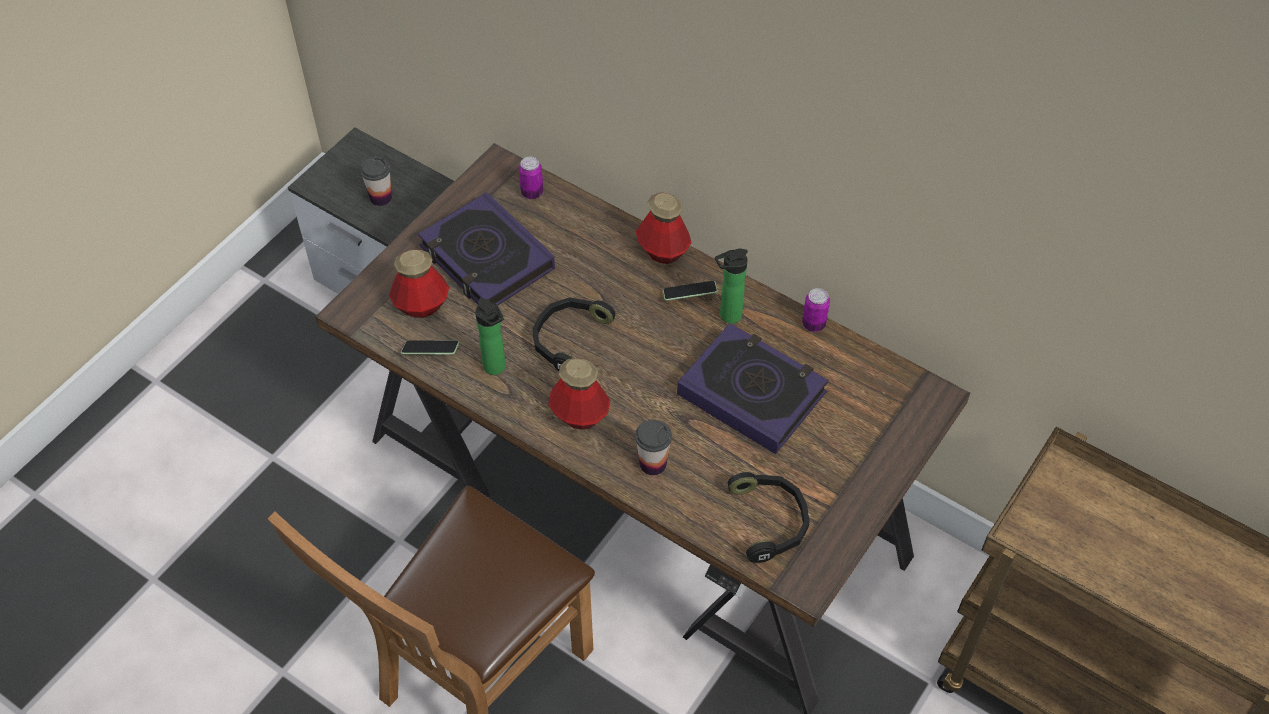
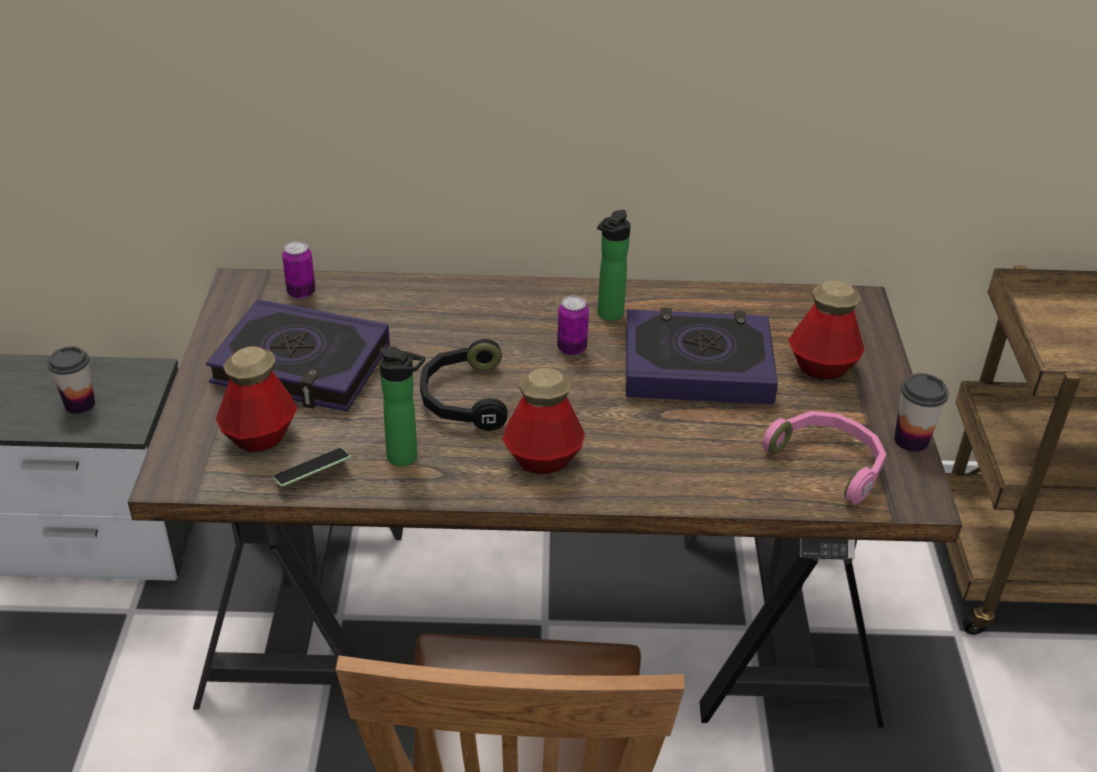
camera: 35 degrees left, 15 degrees down
(653, 463) = (663, 467): cup -> cup (911, 440)
(663, 251) = (490, 289): bottle -> bottle (821, 367)
(689, 295) = (553, 314): phone -> none
(770, 521) = (829, 462): black headphones -> pink headphones
(813, 324) = (695, 290): can -> can (571, 348)

